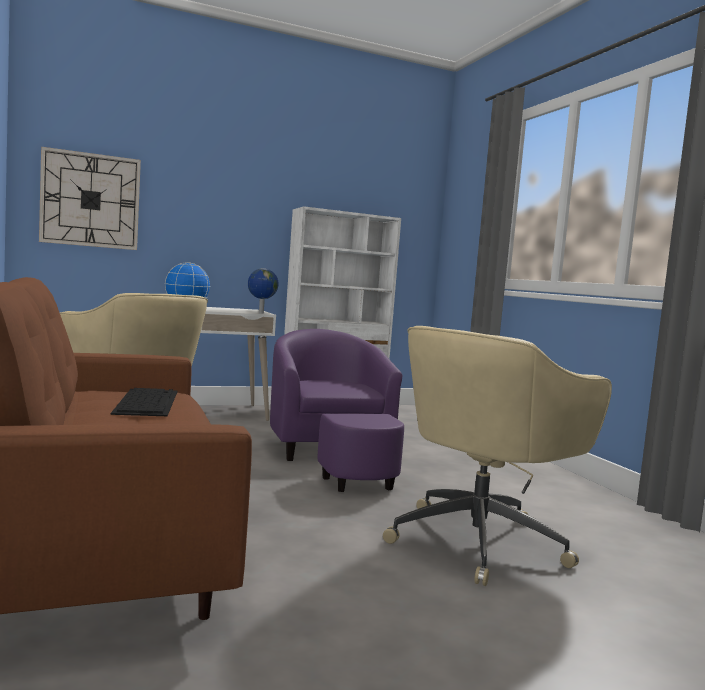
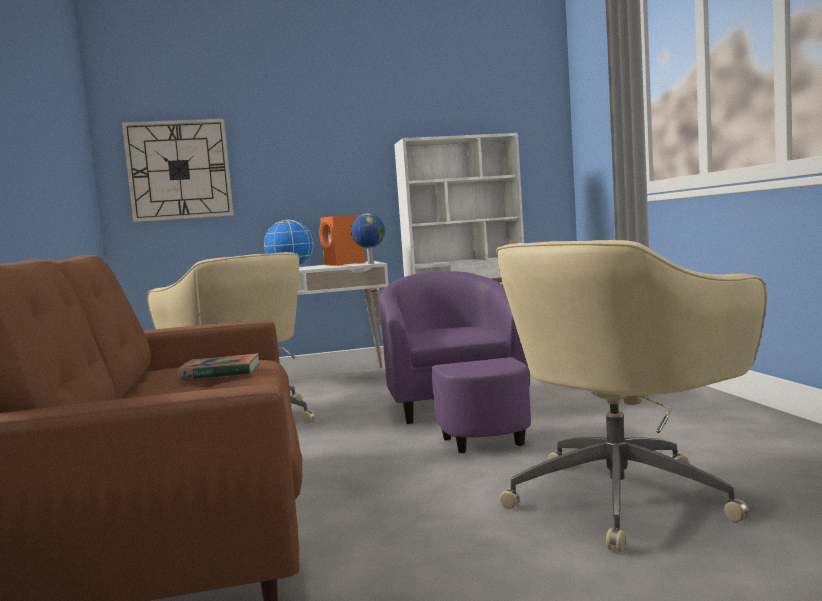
camera: 10 degrees right, 0 degrees up
(146, 401) = (220, 373): keyboard -> book
(235, 309) = (344, 264): none -> orange speaker

